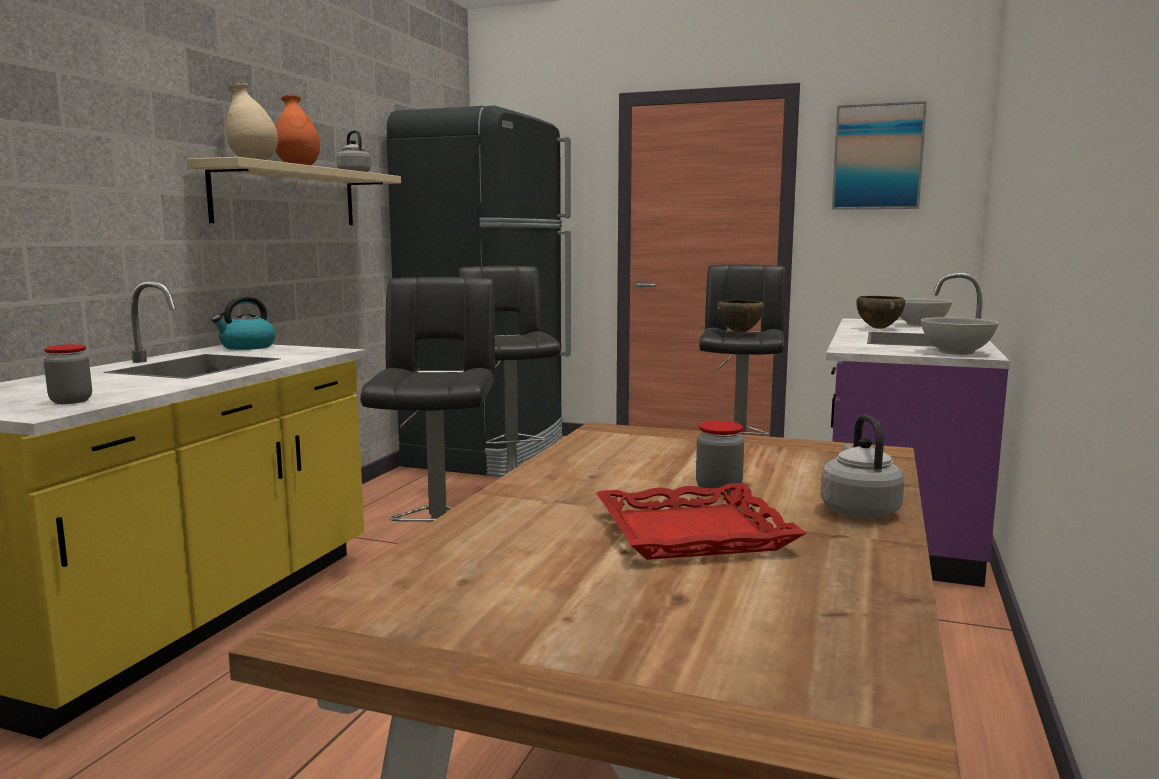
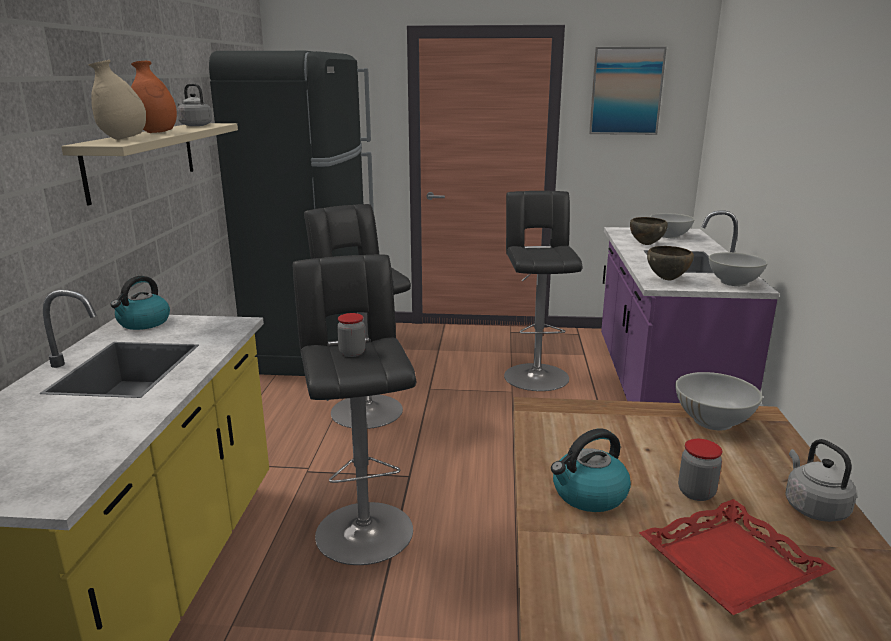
camera: 15 degrees left, 10 degrees up
(71, 401) = (63, 464): jar -> jar (352, 353)
(586, 480) = (588, 495): none -> kettle
(740, 332) = (543, 253): brown bowl -> brown bowl (667, 279)
(811, 450) = (713, 421): none -> white bowl

